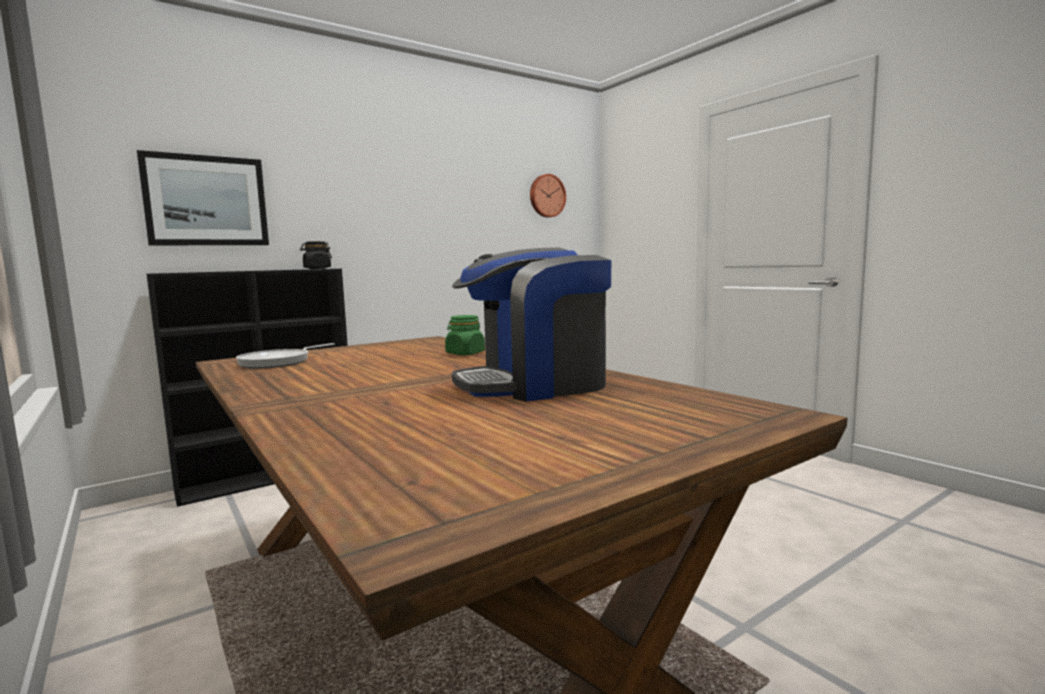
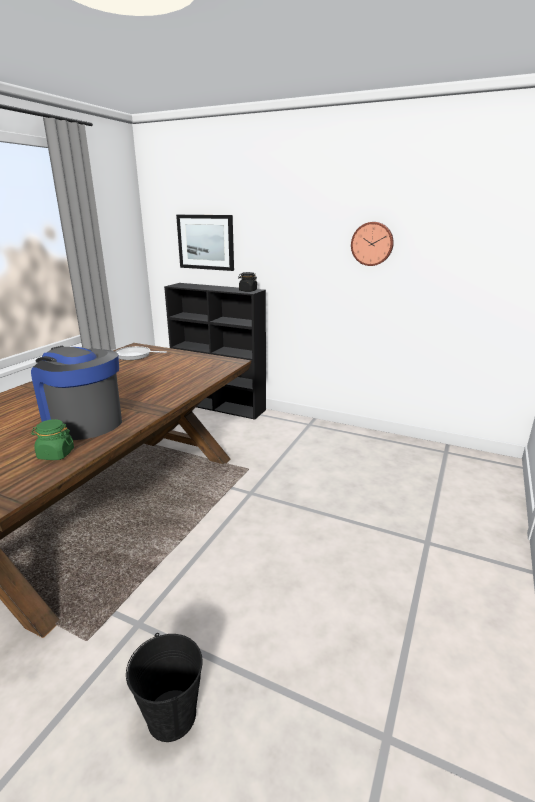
camera: 60 degrees right, 15 degrees up
(465, 353) = (180, 383): green jar -> green jar (55, 454)
(546, 196) = (485, 232): wall clock -> wall clock (372, 244)
(897, 622) = (172, 715): none -> black bucket

